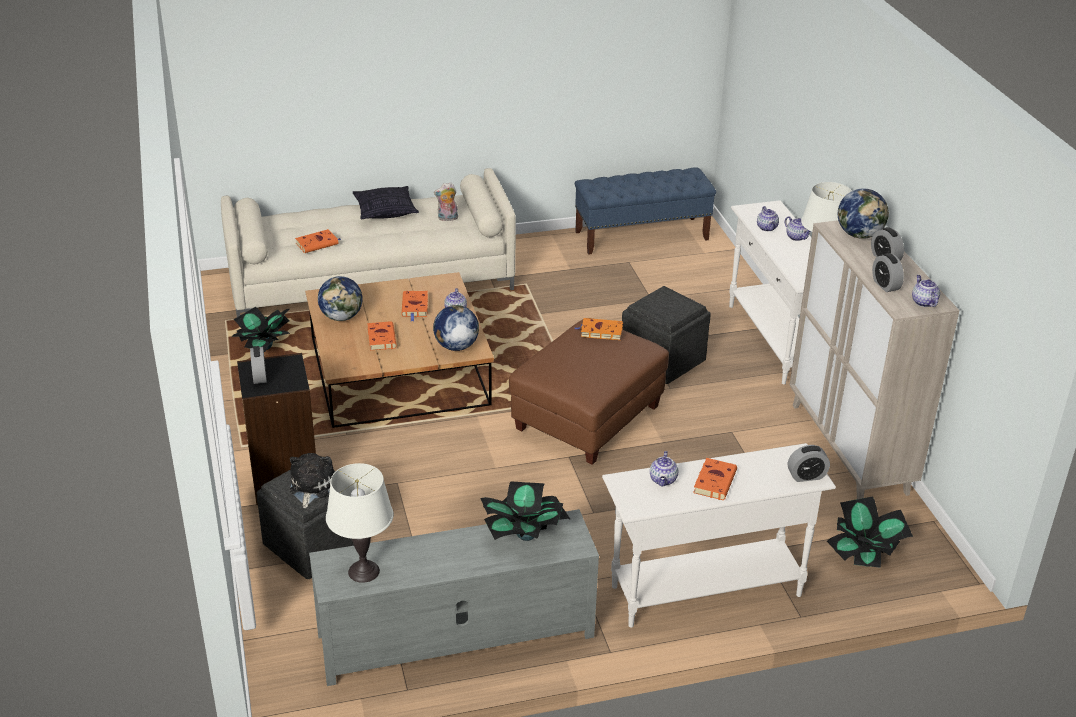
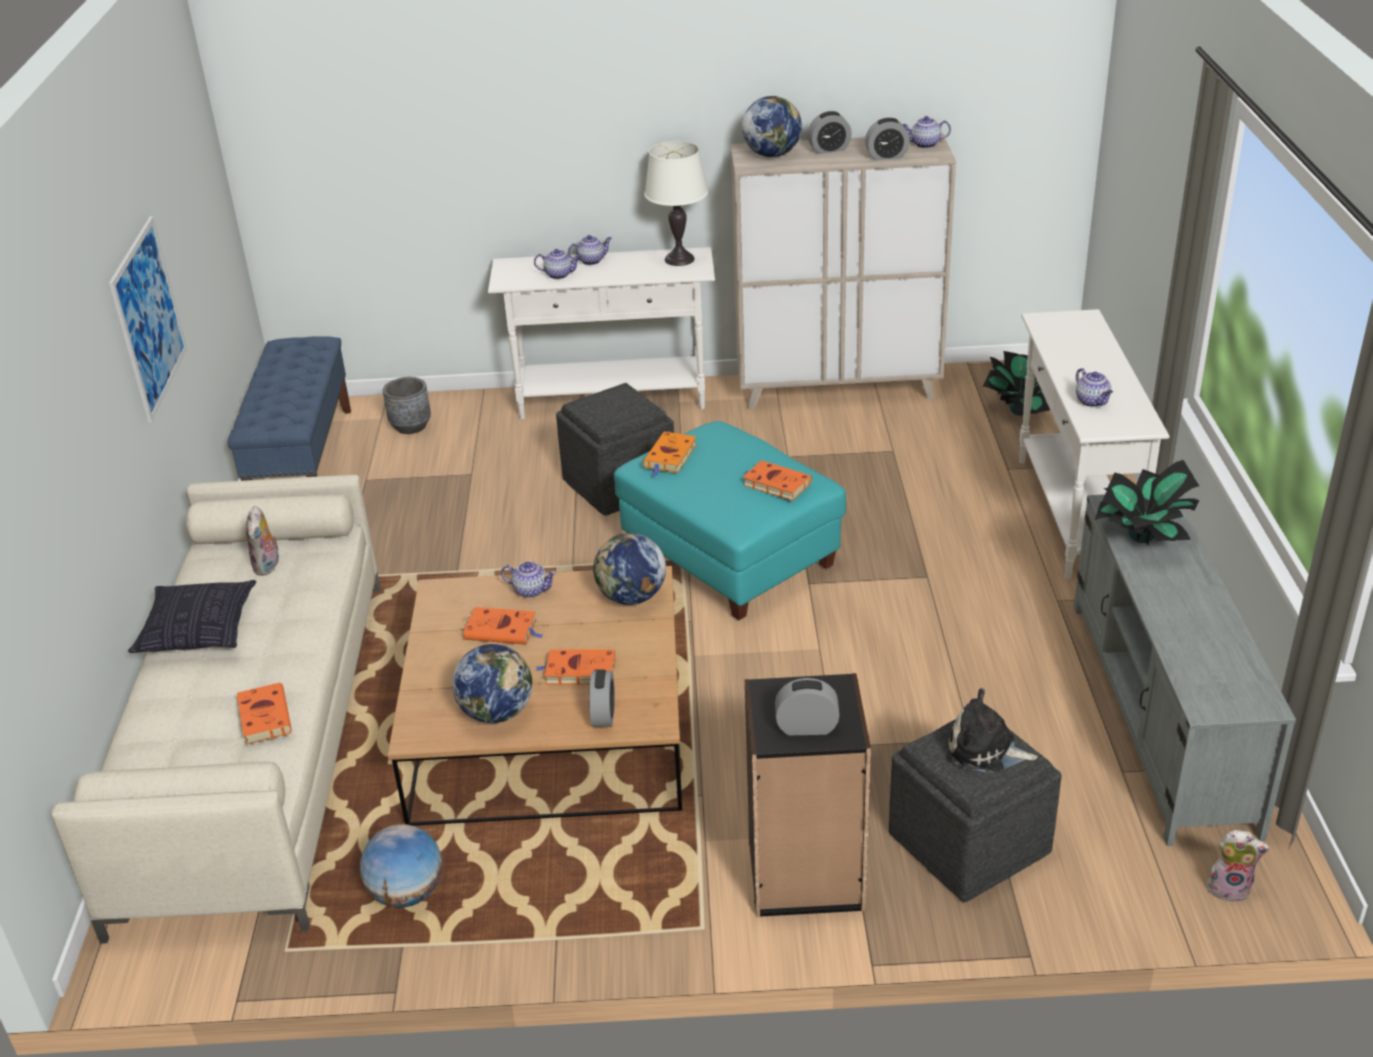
camera: 75 degrees left, 0 degrees up
(264, 348) = (406, 893): potted plant -> globe
(281, 665) = (1230, 888): none -> plush toy
(363, 571) = (1226, 674): white table lamp -> none
(517, 75) = (149, 318): none -> picture
(588, 419) = (731, 558): brown ottoman -> turquoise ottoman
(663, 480) = (1092, 401): teapot -> teapot turned 45 degrees clockwise
(699, 265) = (411, 426): none -> grey planter
(715, 481) = (1093, 371): orange book -> orange book (775, 484)
(806, 476) = (1083, 320): alarm clock -> alarm clock (603, 715)

